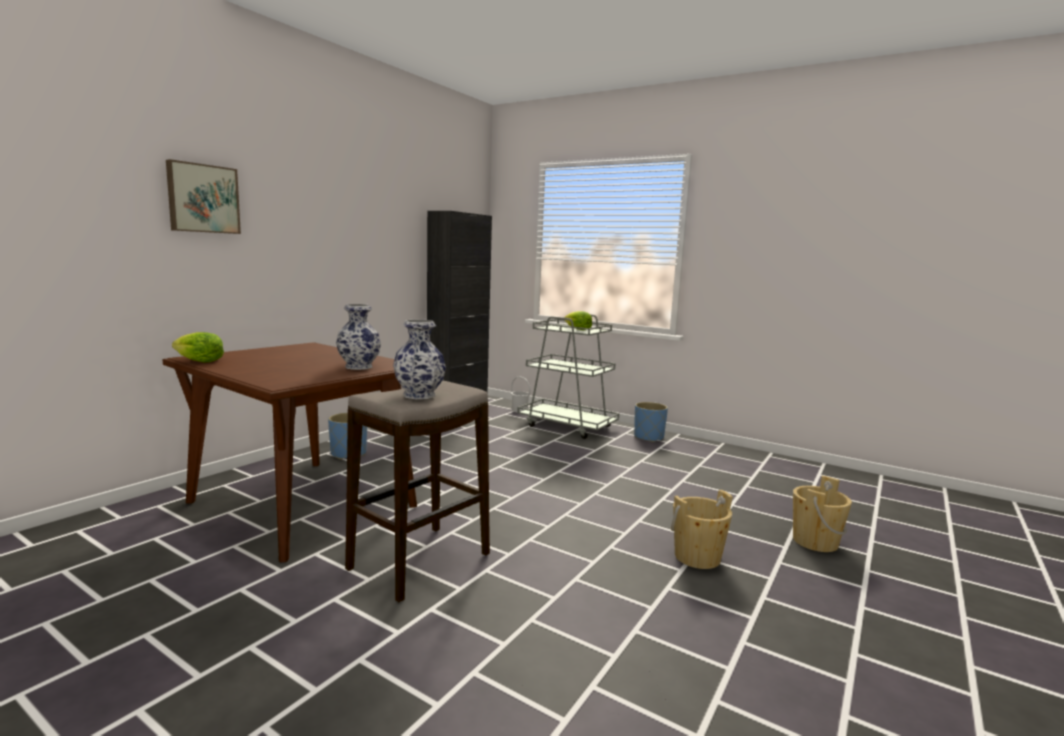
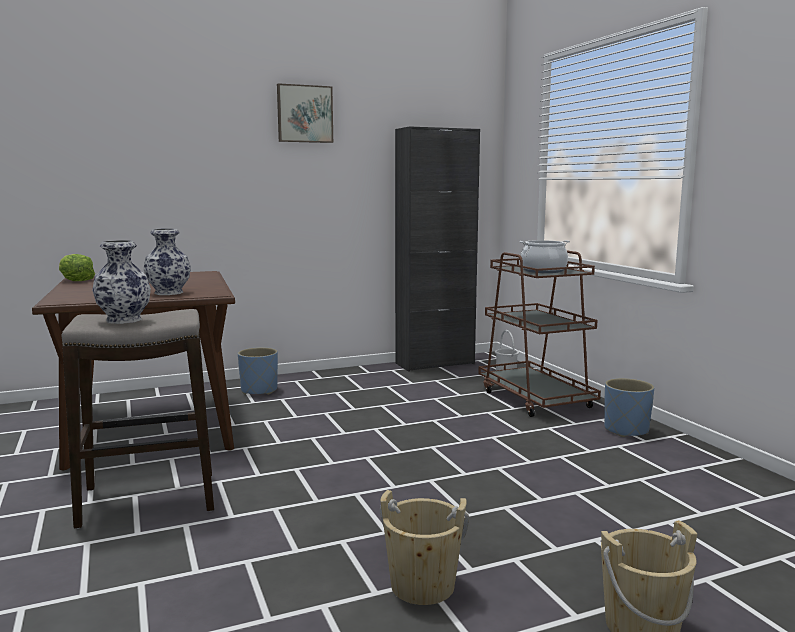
camera: 35 degrees right, 0 degrees up
(203, 198) = (124, 134): picture -> picture (304, 114)
(567, 426) = (535, 399): grey cart -> brown cart
(577, 329) = (543, 271): lettuce -> cooking pot

